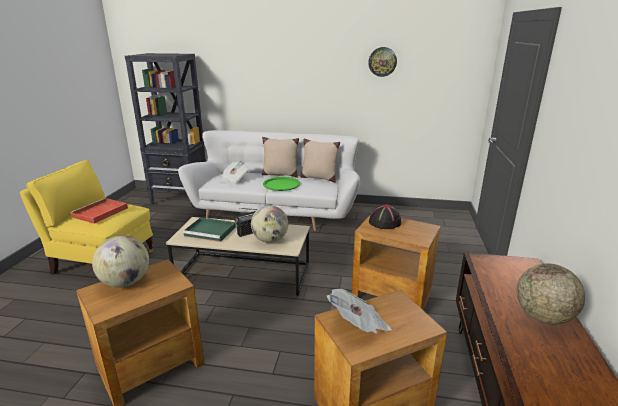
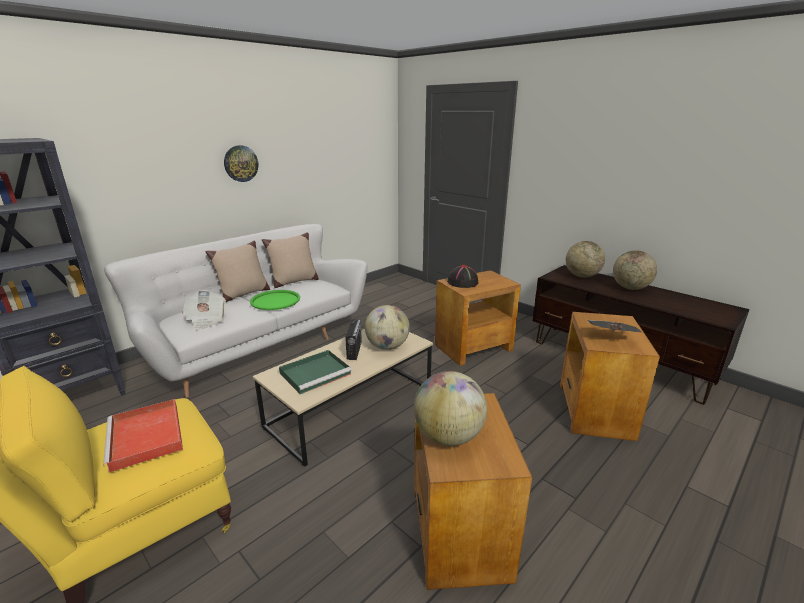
camera: 55 degrees left, 0 degrees up
(382, 62) = (314, 136): wall clock -> wall clock (241, 163)
(519, 276) = (582, 276): none -> globe

